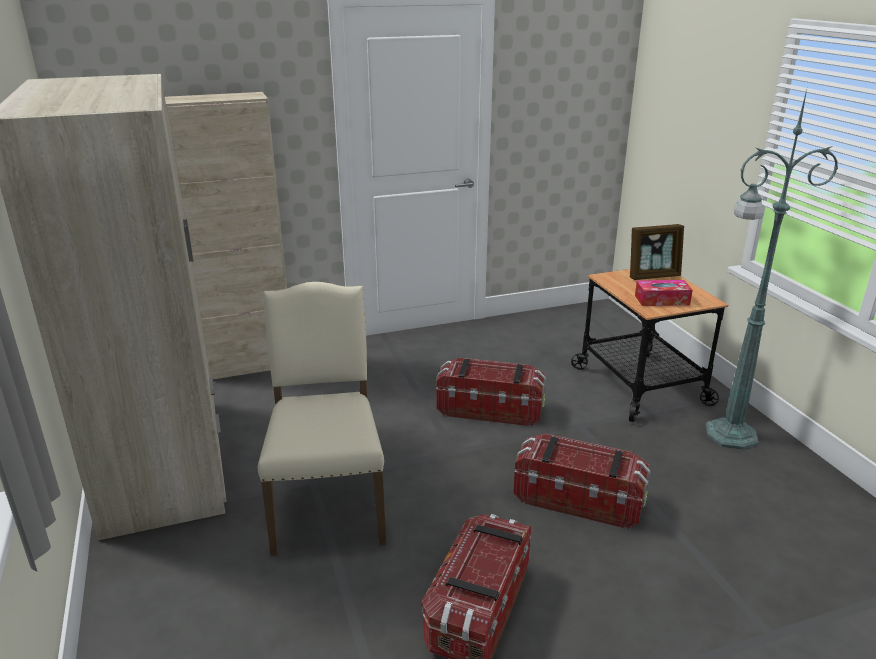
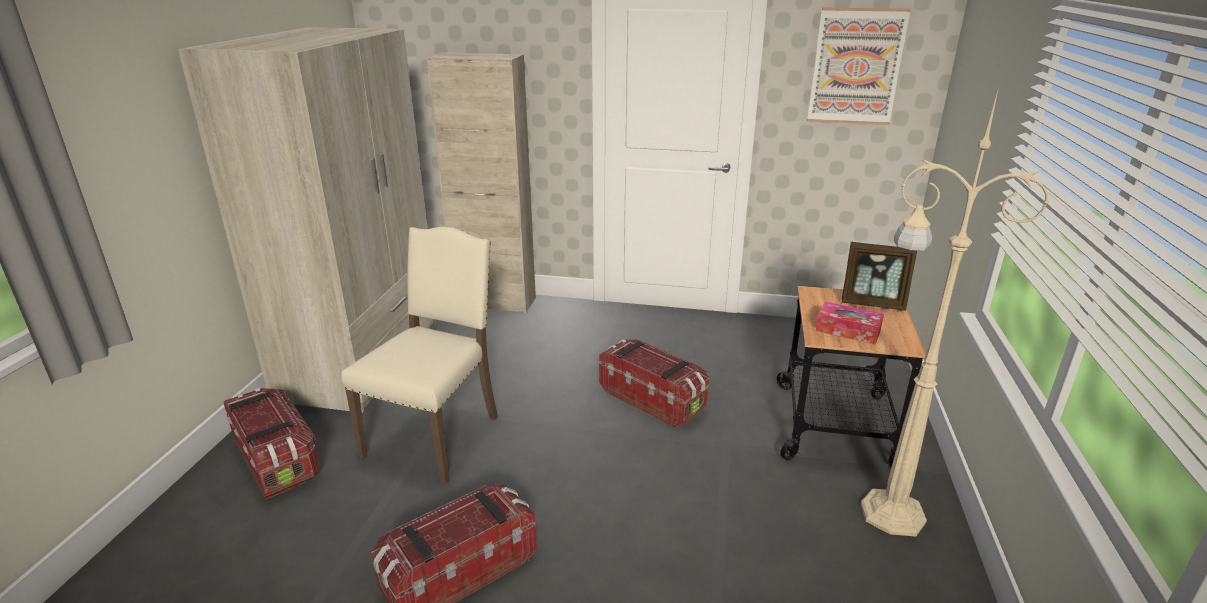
camera: 30 degrees right, 0 degrees up
(567, 79) = (856, 67): none -> picture
(578, 499) = (649, 513): storage box -> storage box (276, 459)
(728, 434) = (888, 512): green floor lamp -> beige floor lamp

